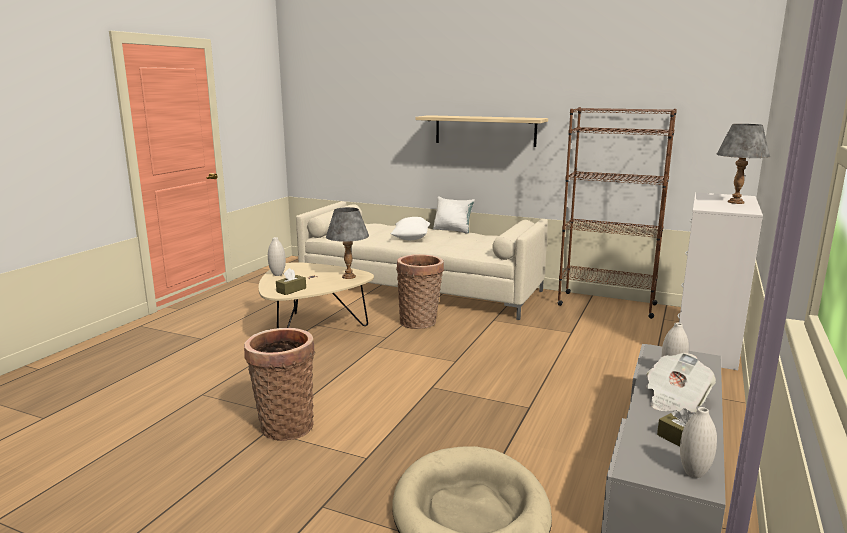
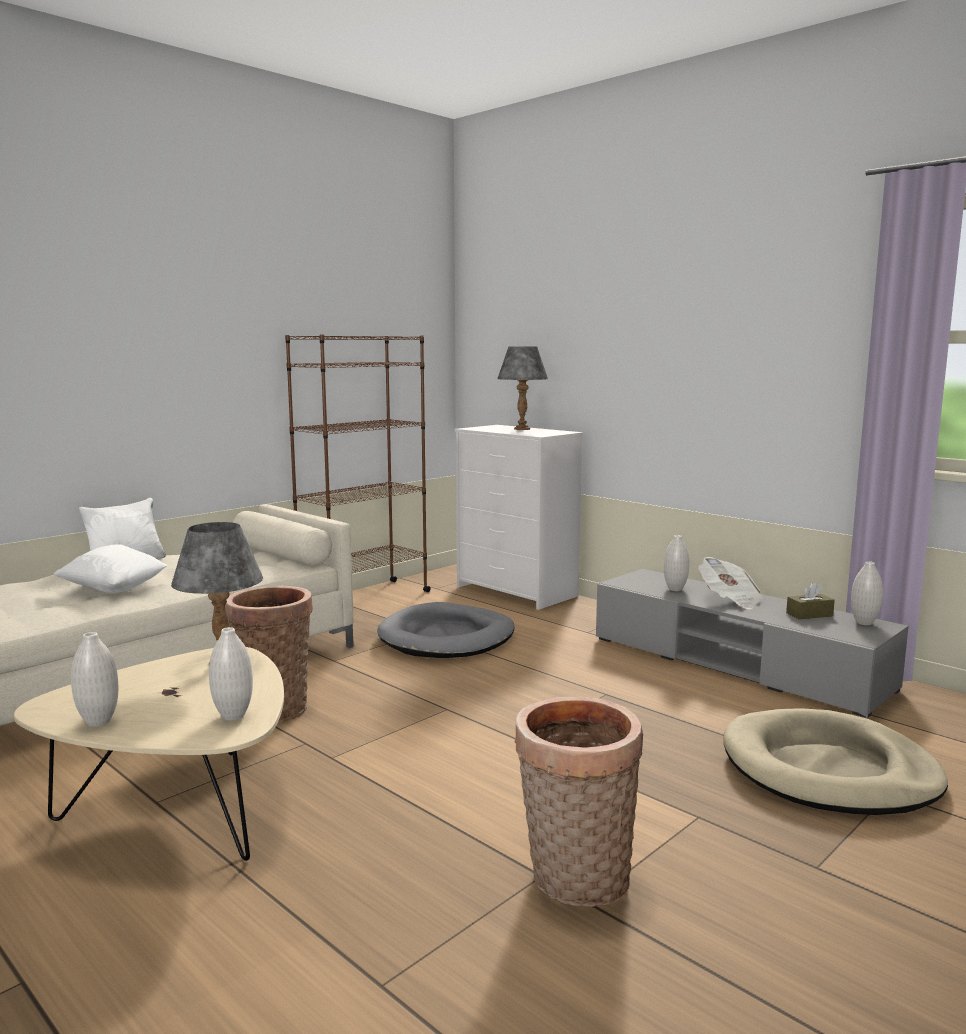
camera: 70 degrees left, 5 degrees down
(291, 290) = (233, 716): brown tissue box -> white vase
(485, 130) = (147, 377): shelf -> none
(569, 340) = (447, 637): none -> grey dog bed

